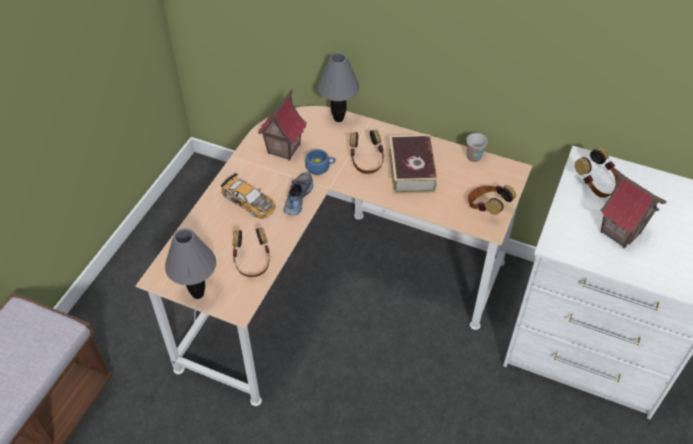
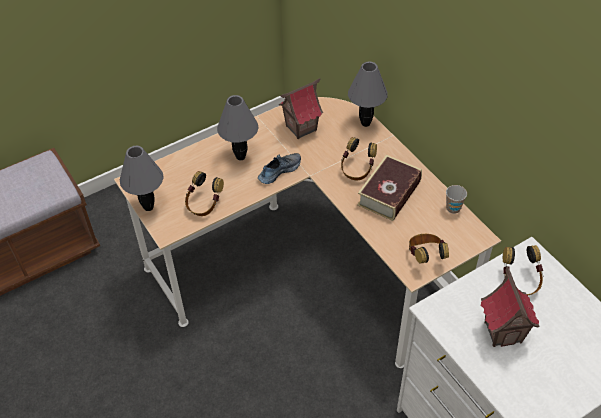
camera: 35 degrees right, 0 degrees up
(249, 201) = (241, 156): toy car -> grey table lamp
(320, 167) = (317, 155): blue cup -> none

